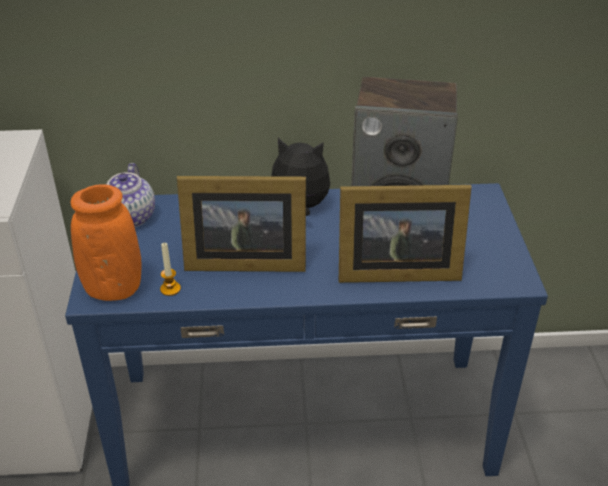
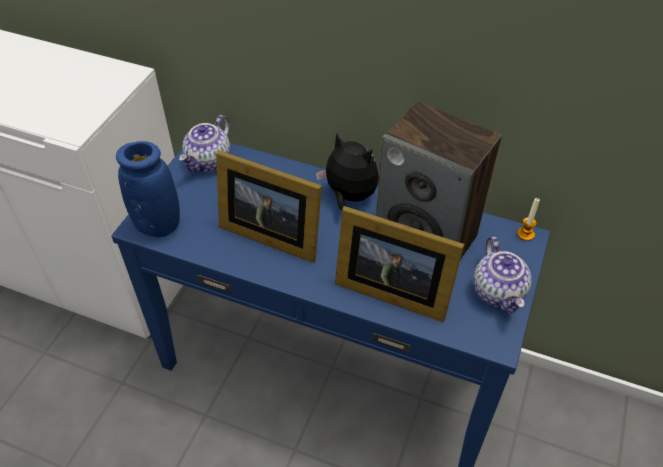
camera: 25 degrees right, 10 degrees up
(114, 289) = (158, 225): orange vase -> blue vase
(170, 289) = (199, 240): candle -> candle (525, 234)
(492, 242) = (499, 292): none -> teapot

